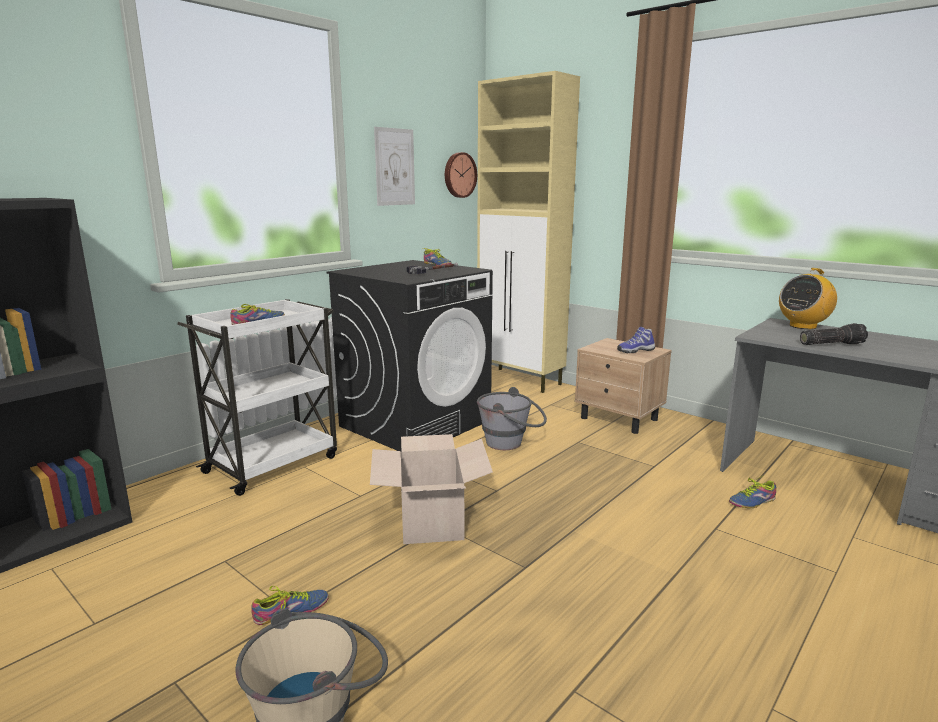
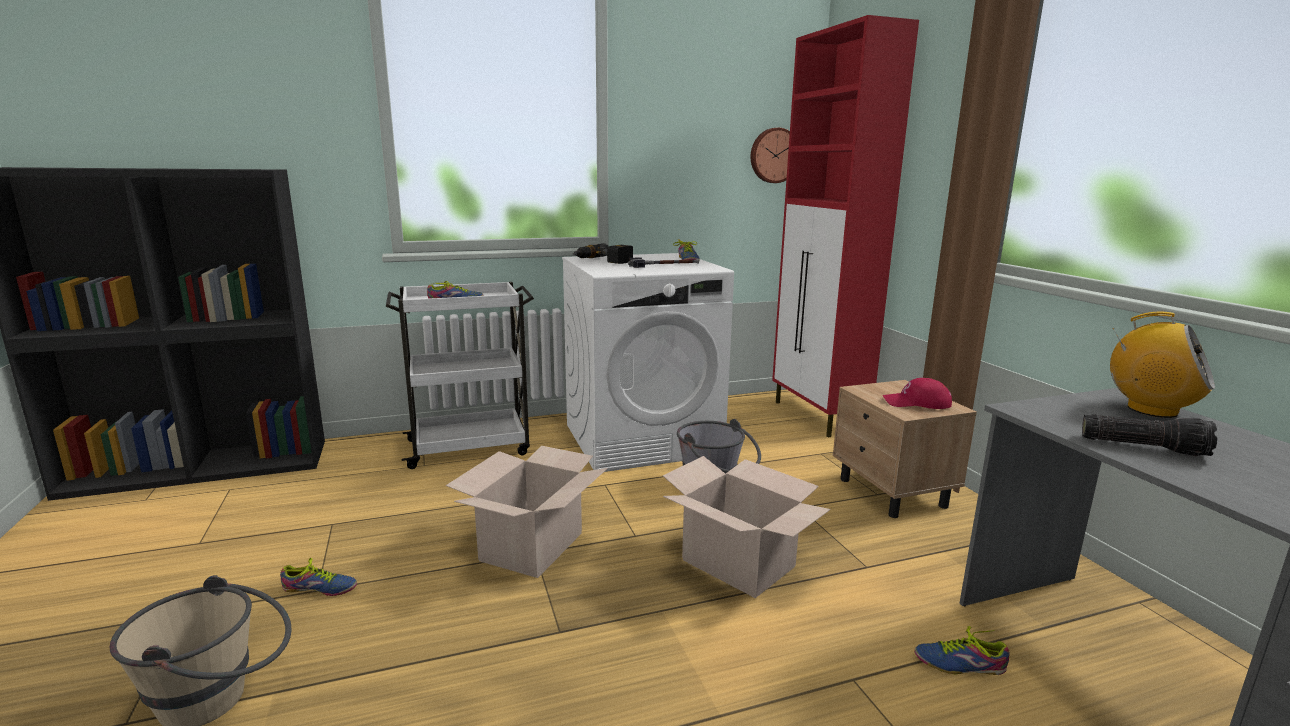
camera: 30 degrees right, 0 degrees up
(375, 272) = (602, 261): none -> power drill
(394, 167) = (676, 145): picture -> none
(416, 423) = (642, 439): black washing machine -> white washing machine
(521, 380) = (818, 417): beige cabinet -> red cabinet
(582, 487) = (737, 563): none -> cardboard box
(635, 350) = (916, 403): shoe -> red cap
(803, 326) = (1151, 410): radio -> radio turned 135 degrees counterclockwise

